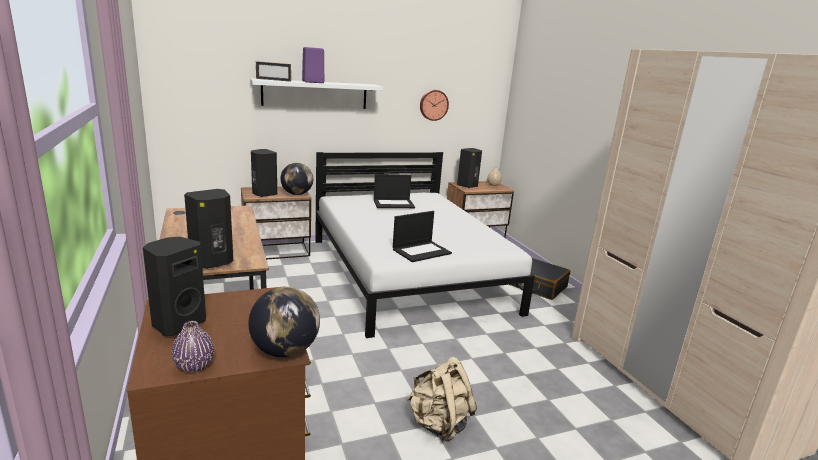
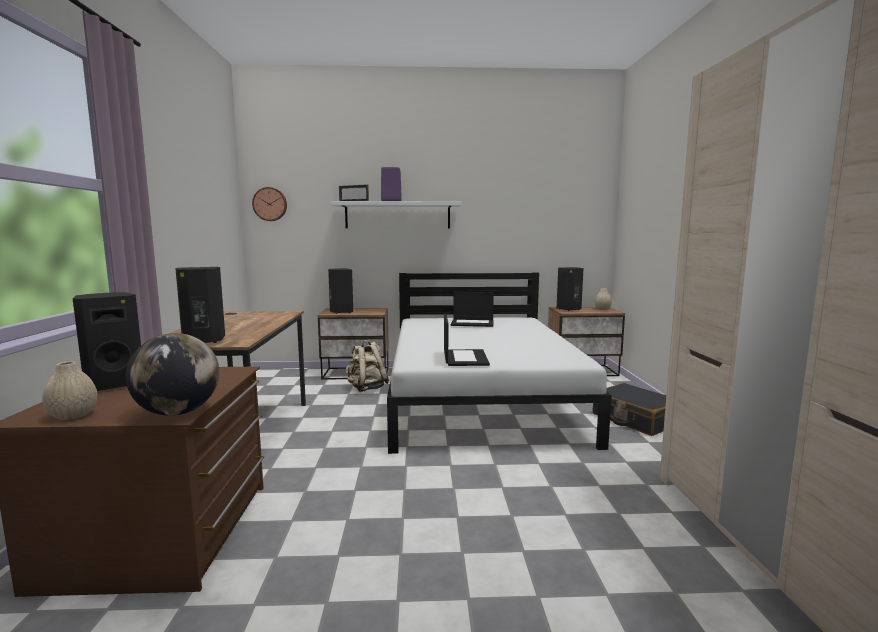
camera: 20 degrees right, 10 degrees down
(194, 366) = (73, 415): purple vase -> beige vase
(297, 194) = (373, 312): globe -> none
(422, 251) = (464, 358): laptop -> laptop turned 75 degrees counterclockwise
(433, 105) = (525, 222): wall clock -> wall clock (270, 204)
(439, 424) = (408, 555): beige backpack -> beige backpack (366, 388)

